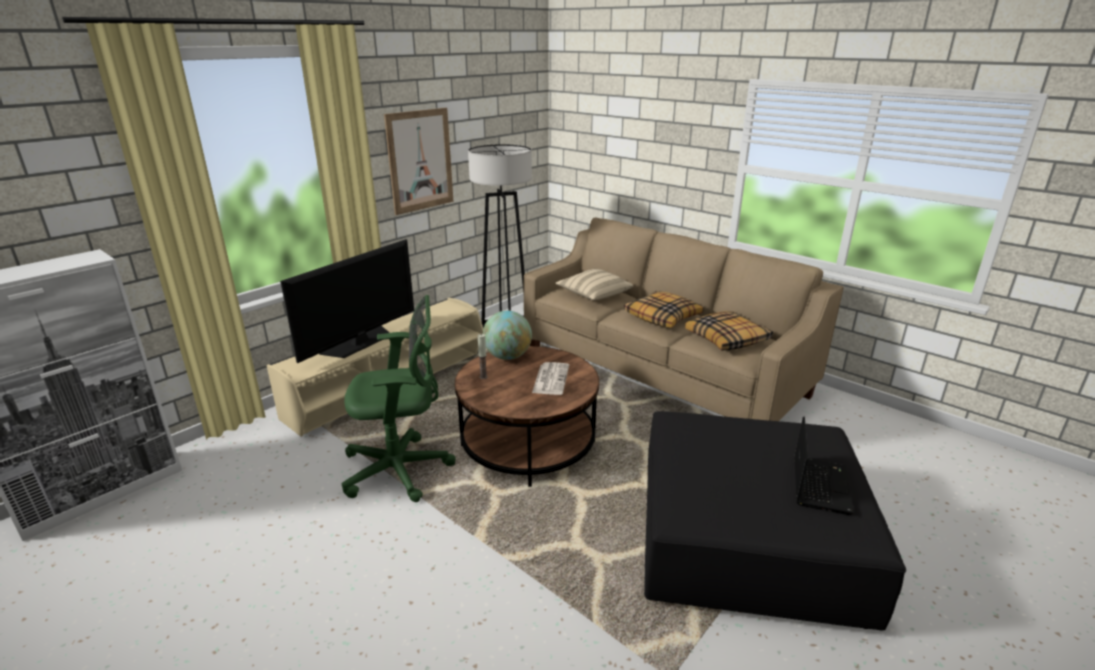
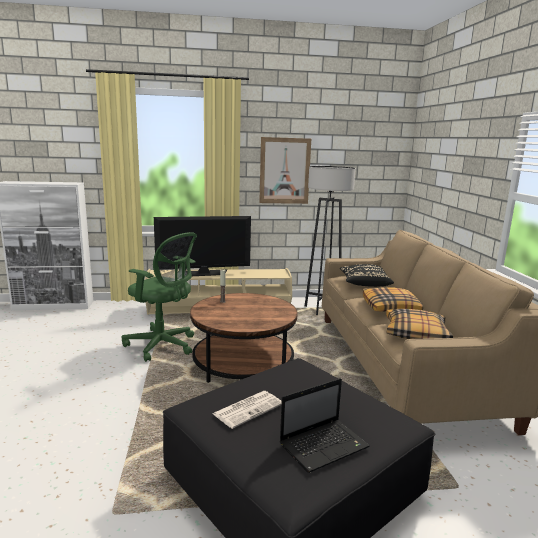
camera: 40 degrees right, 10 degrees down
(508, 356) = (255, 298): globe -> none
(550, 379) = (256, 315): newspaper -> newspaper (248, 409)
(593, 295) = (364, 284): beige pillow -> black pillow

